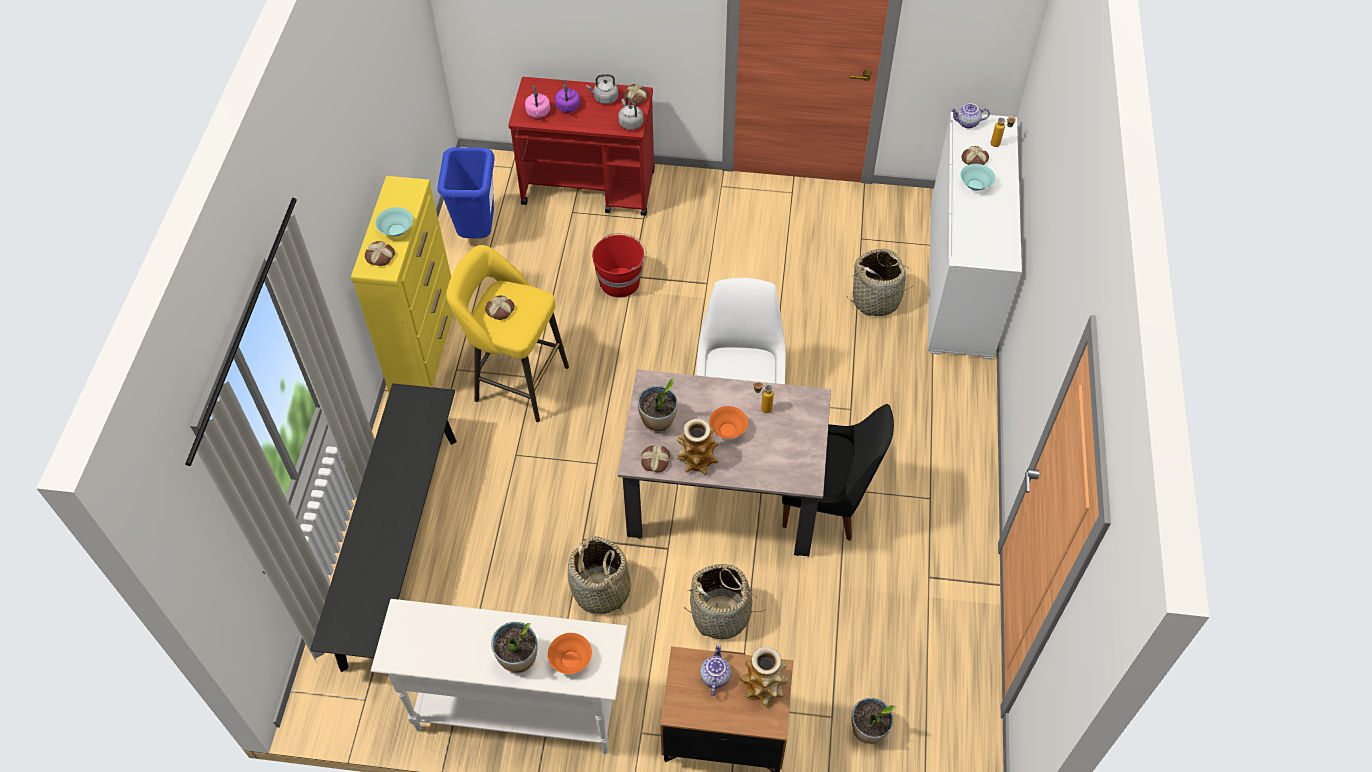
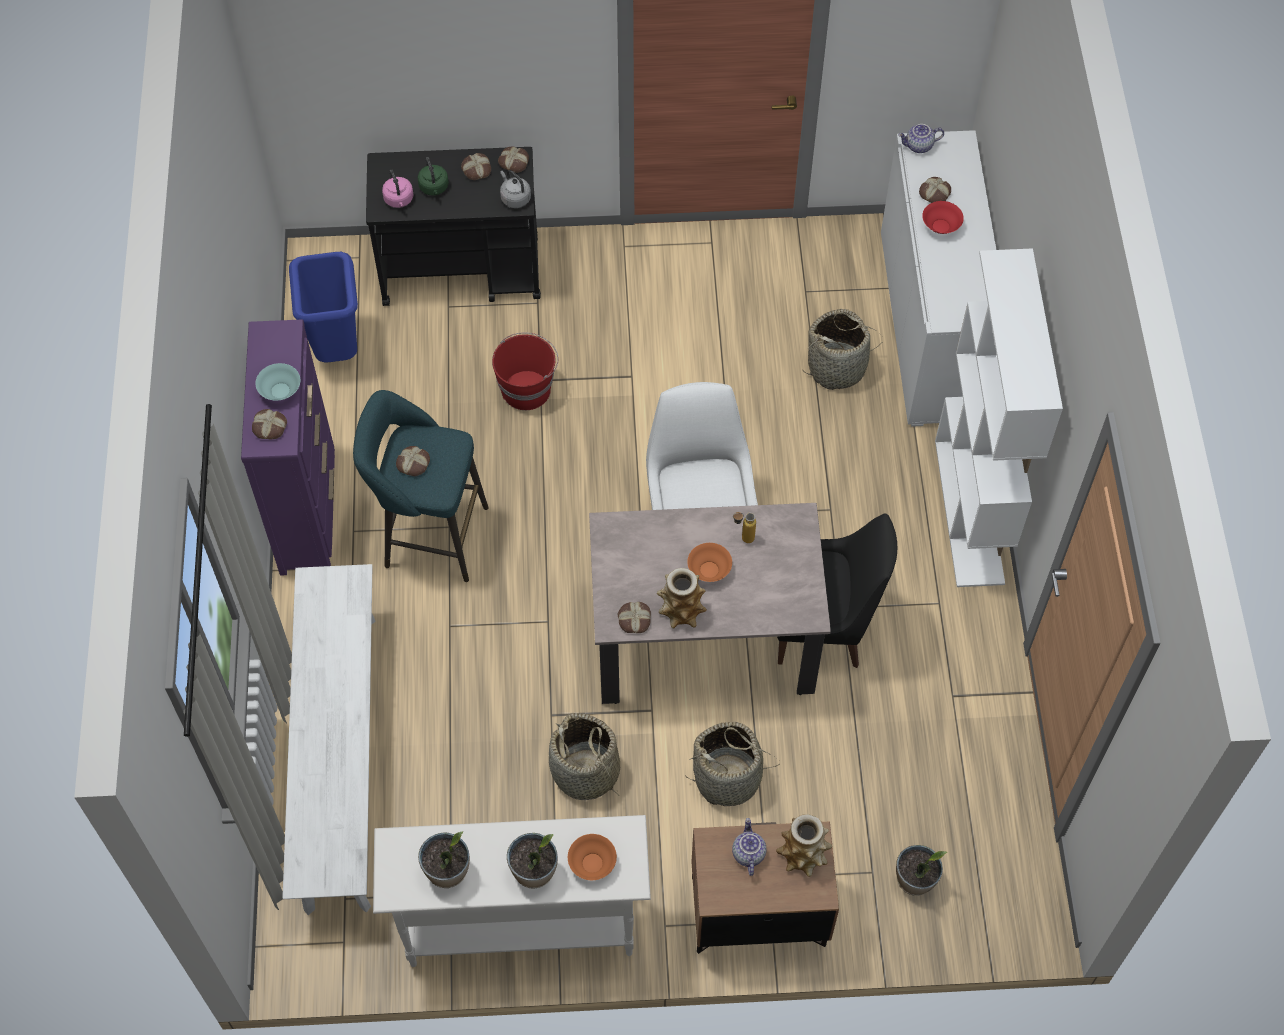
camera: 10 degrees left, 5 degrees up
(400, 548) = (340, 760): black bench -> white bench
(424, 347) = (308, 508): yellow dresser -> purple dresser
(516, 381) = (429, 535): yellow stool -> turquoise stool
(568, 108) = (434, 188): purple kettle -> green kettle
(589, 188) = (462, 271): red cart -> black cart
(604, 98) = (476, 169): grey kettle -> bread
(658, 421) = (627, 572): potted plant -> potted plant (448, 871)
(969, 428) = (970, 512): none -> white bookcase
(975, 185) = (941, 226): turquoise bowl -> red bowl
(999, 145) = (960, 170): bottle -> none

